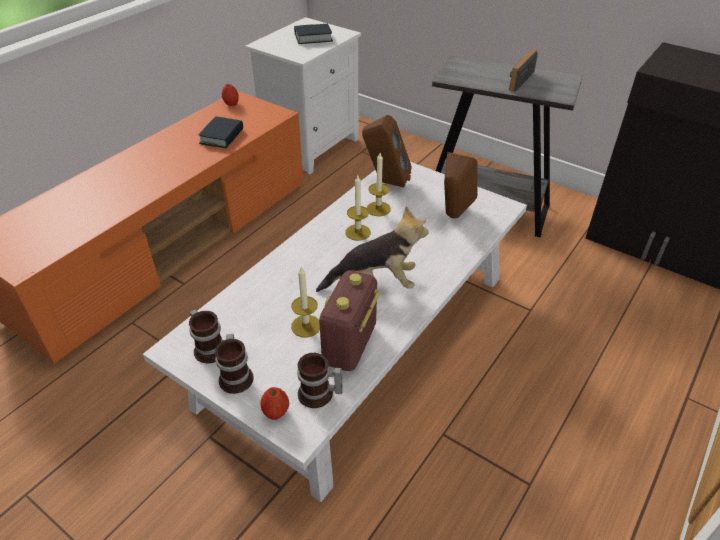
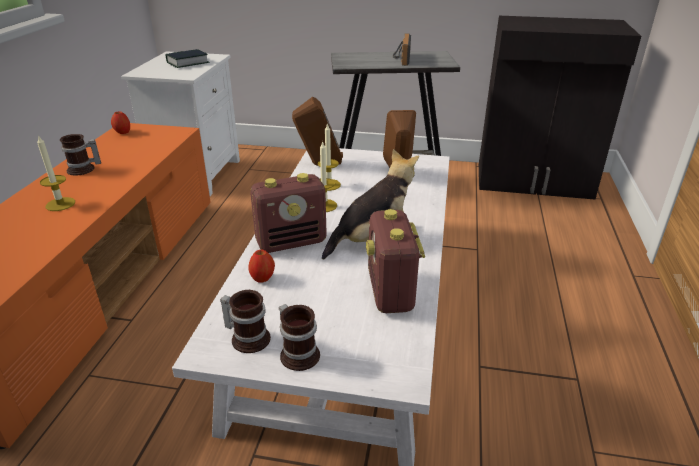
camera: 25 degrees left, 10 degrees down
(222, 136) = (132, 158): book -> none
(276, 413) = (366, 371): apple -> apple (263, 278)
(303, 265) = (292, 242): none -> radio
(306, 326) = (335, 289): candle -> candle (60, 204)
(319, 395) = (396, 341): mug -> mug (83, 170)

